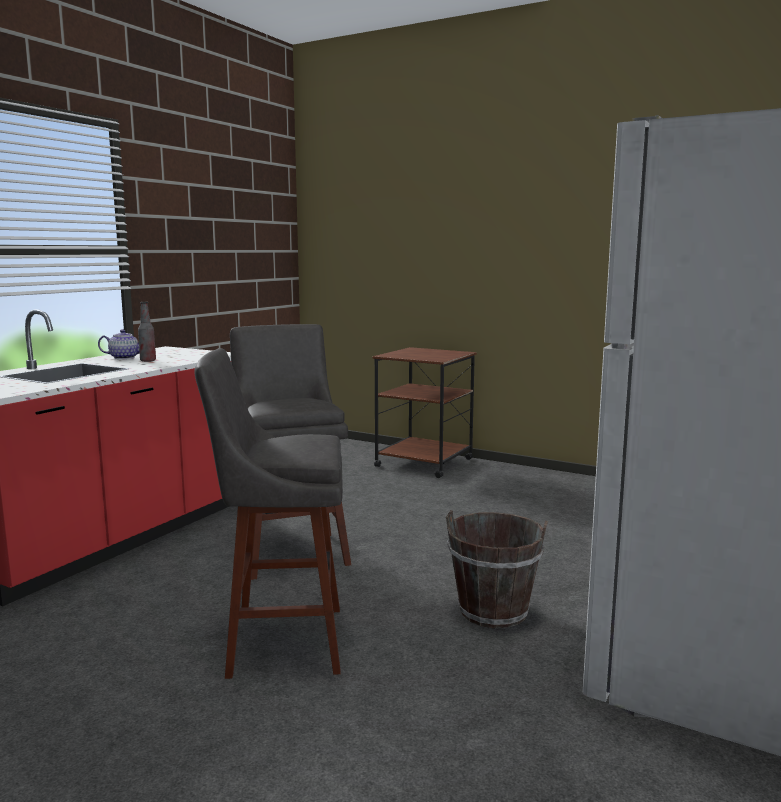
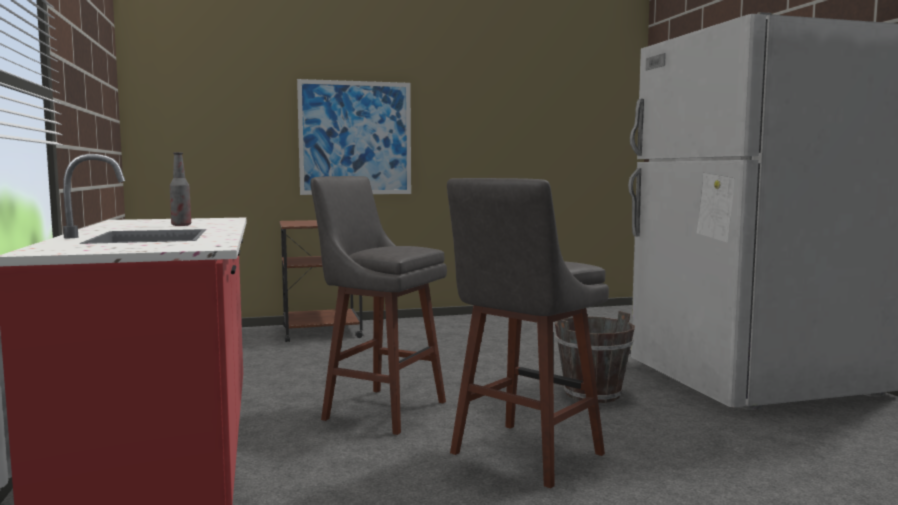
camera: 45 degrees left, 5 degrees down
(124, 357) = (131, 226): teapot -> none
(485, 264) = (355, 138): none -> picture

